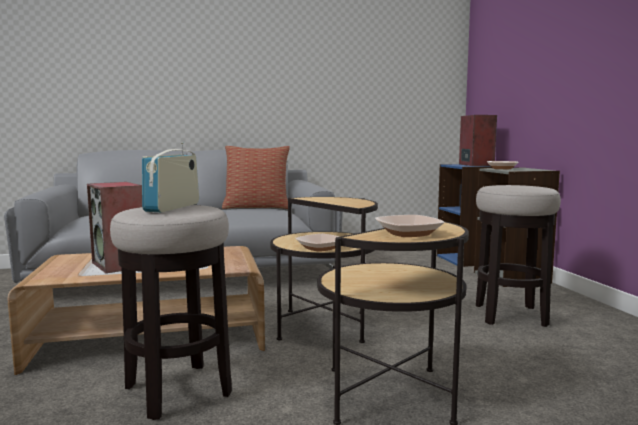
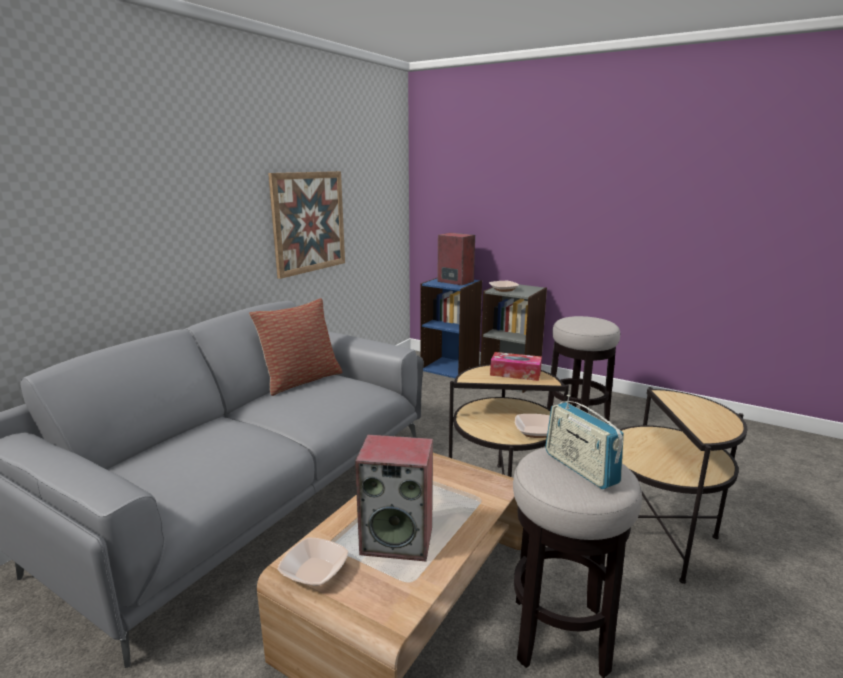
camera: 45 degrees left, 10 degrees up
(326, 97) = (309, 222): none -> picture
(348, 201) = (515, 373): none -> tissue box
(408, 233) = (709, 419): bowl -> bowl (314, 571)

